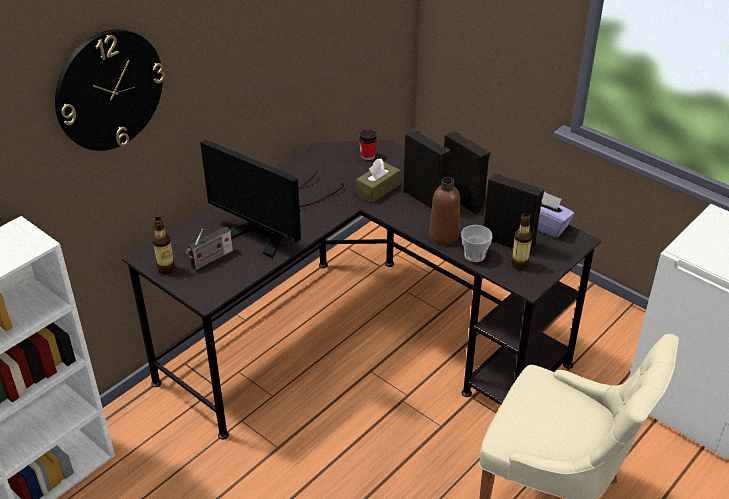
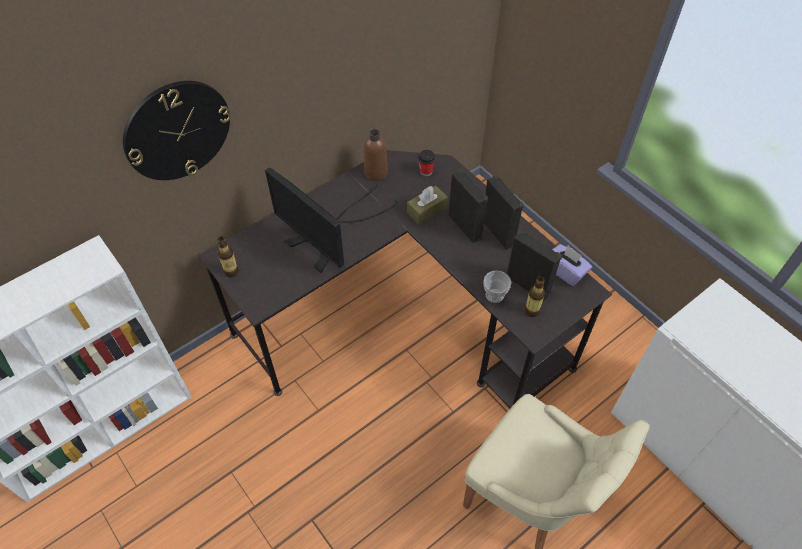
camera: 10 degrees right, 15 degrees up
(210, 259) = (269, 267): radio -> none
(444, 236) = (472, 270): brown bottle -> brown bottle (376, 172)

